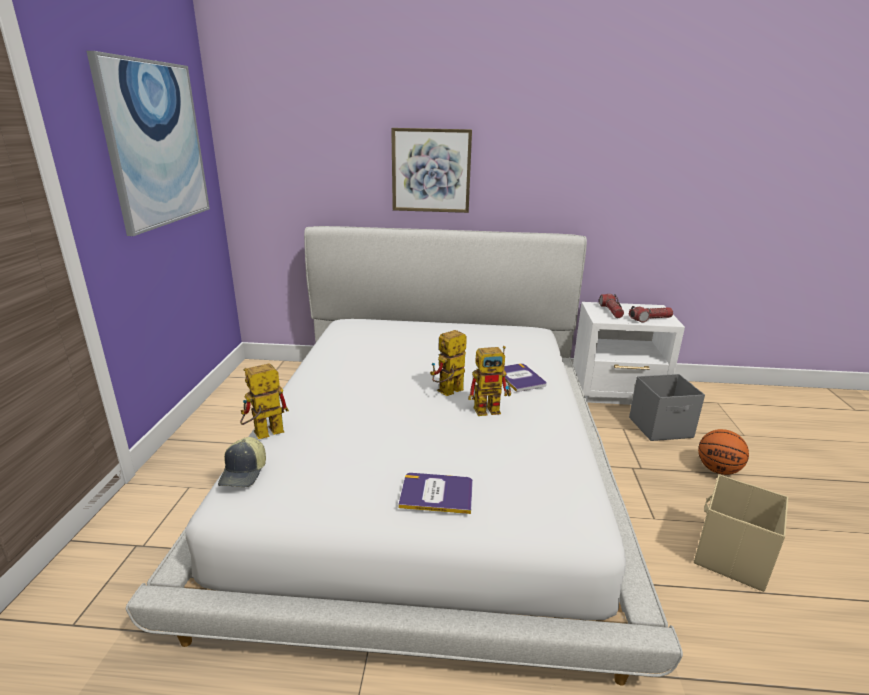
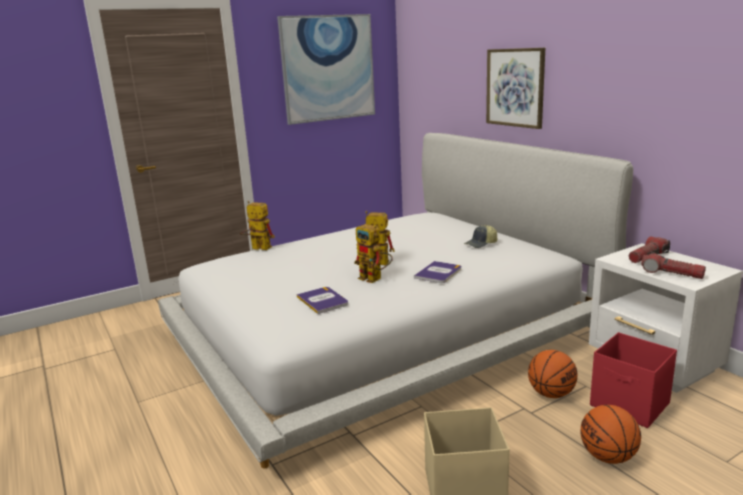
camera: 55 degrees right, 5 degrees down
(244, 472) = (221, 257): cap -> cap (481, 244)
(436, 494) = (256, 296): book -> book (322, 300)
(622, 446) = (551, 394): none -> basketball
(661, 428) = (630, 405): grey storage box -> red storage box

